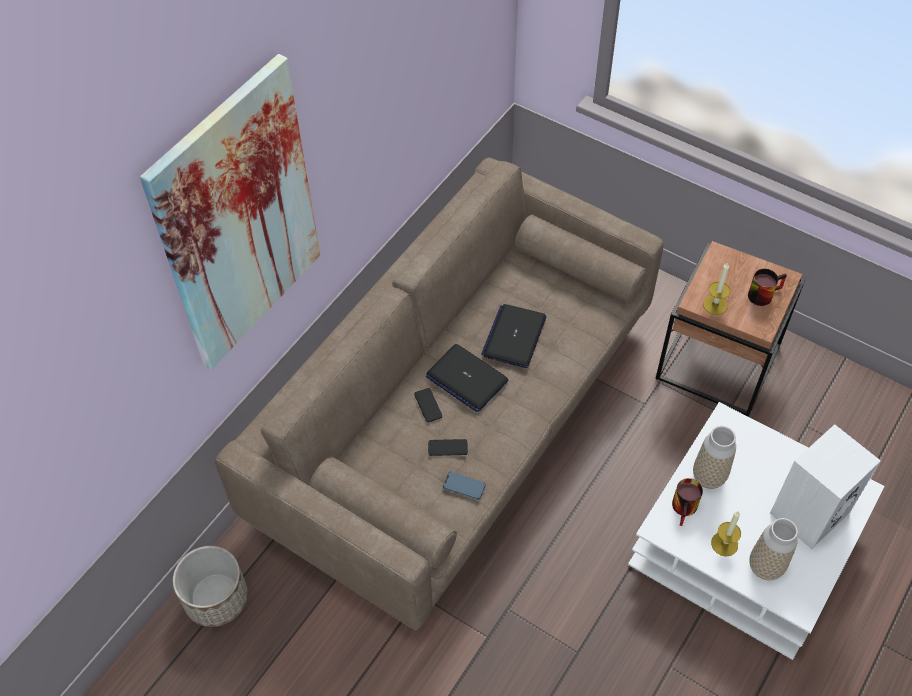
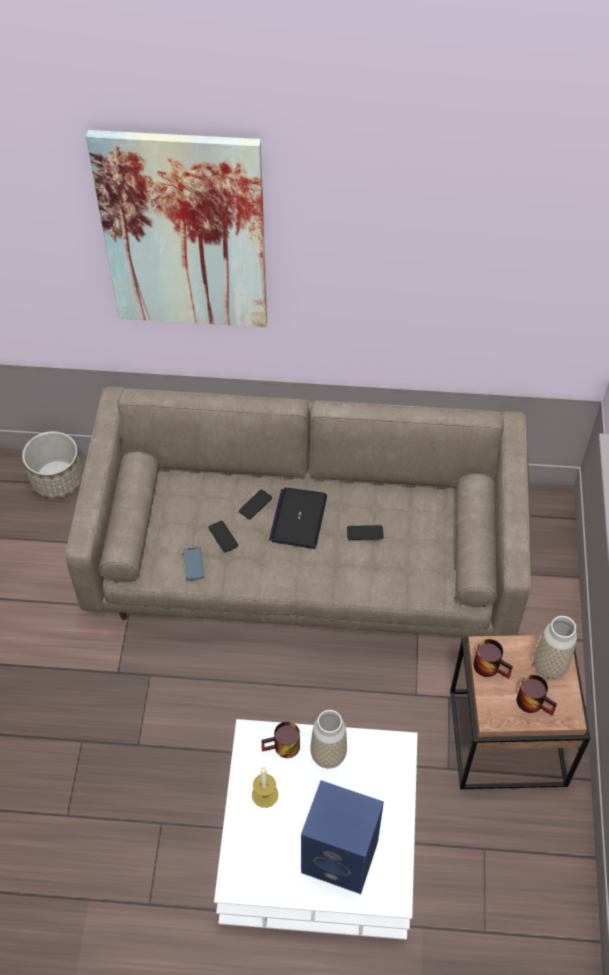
camera: 60 degrees right, 0 degrees up
(514, 336) = (365, 533): laptop -> phone
(715, 305) = (491, 666): candle -> mug
(765, 566) = (260, 838): vase -> vase (549, 665)
(809, 511) = (342, 856): white speaker -> blue speaker

